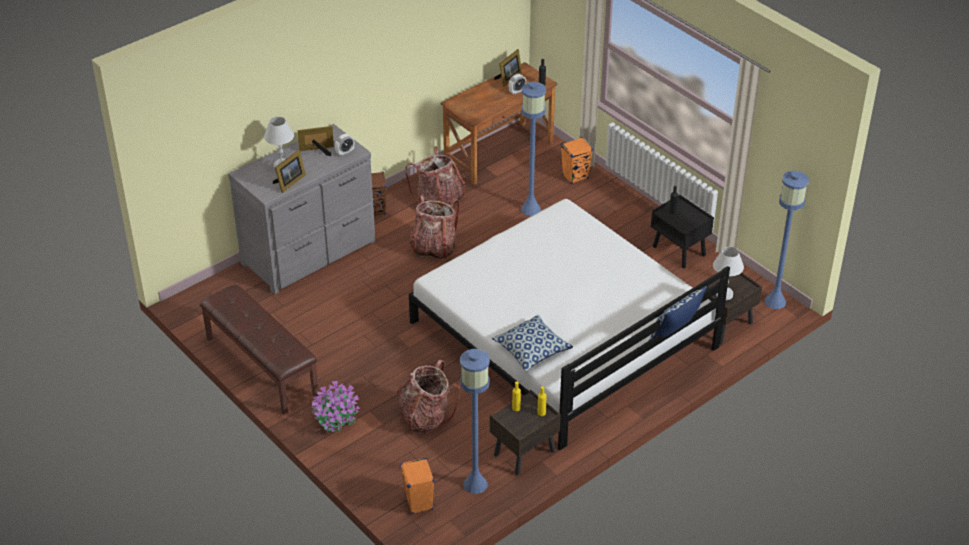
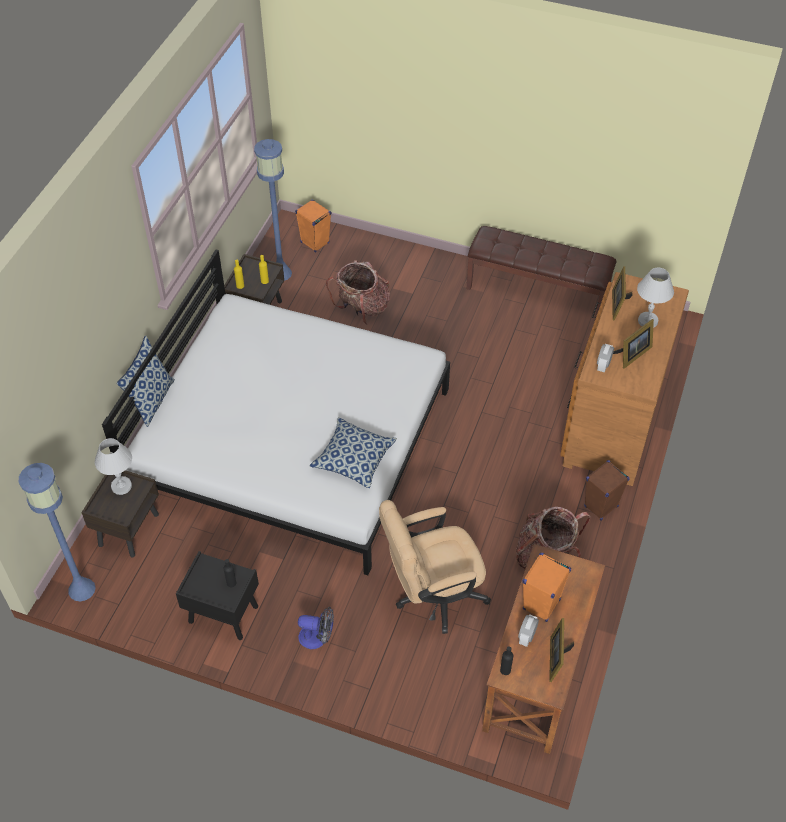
camera: 150 degrees right, 10 degrees up
(310, 253) = (611, 421): grey dresser -> brown dresser
(335, 419) = (434, 276): potted plant -> none
(434, 247) = (496, 487): backpack -> none
(531, 209) = (432, 595): blue floor lamp -> beige office chair
(531, 350) = (280, 324): pillow -> pillow (353, 459)
(575, 176) = (414, 680): orange speaker -> orange speaker (541, 605)
(622, 217) = (317, 638): none -> fan

